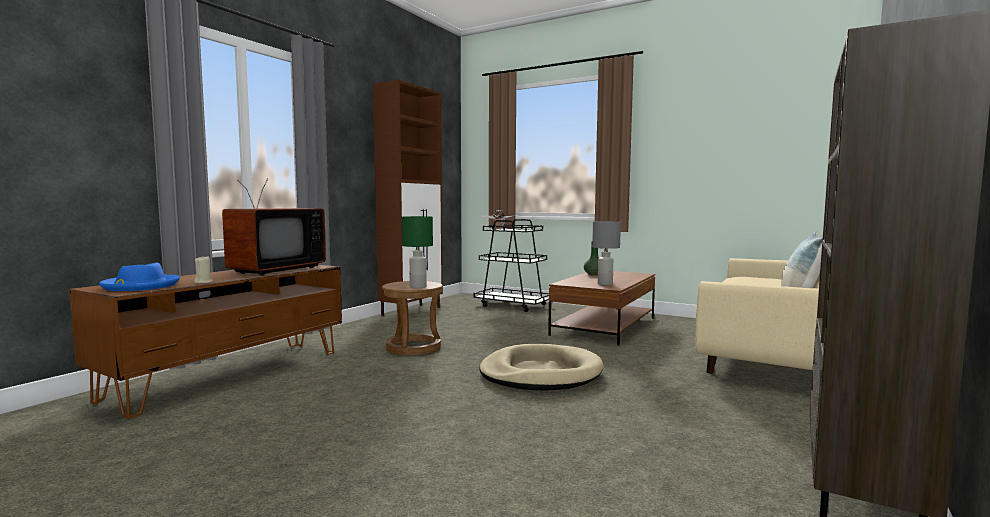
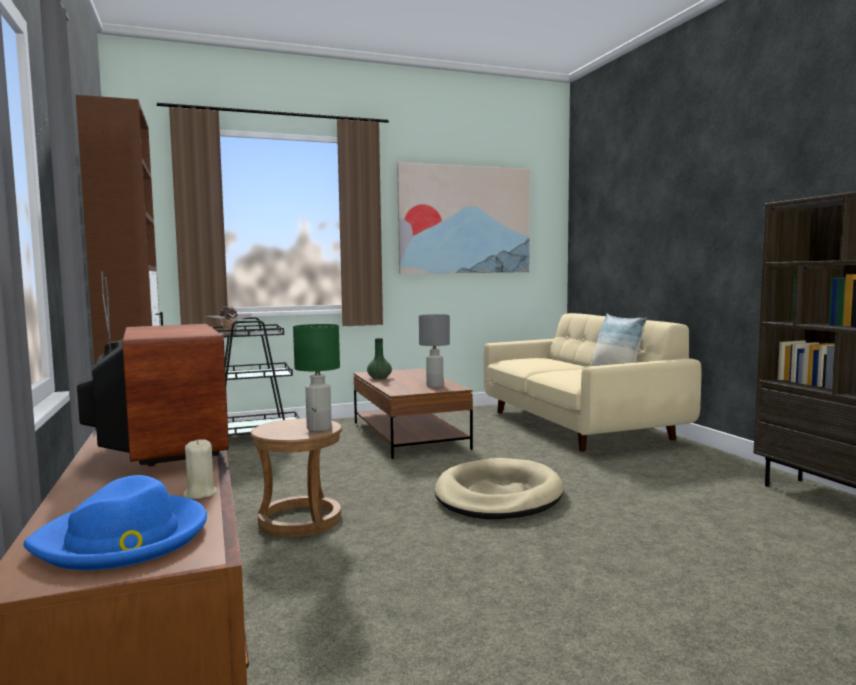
camera: 50 degrees left, 0 degrees up
(724, 134) = (465, 220): none -> picture

